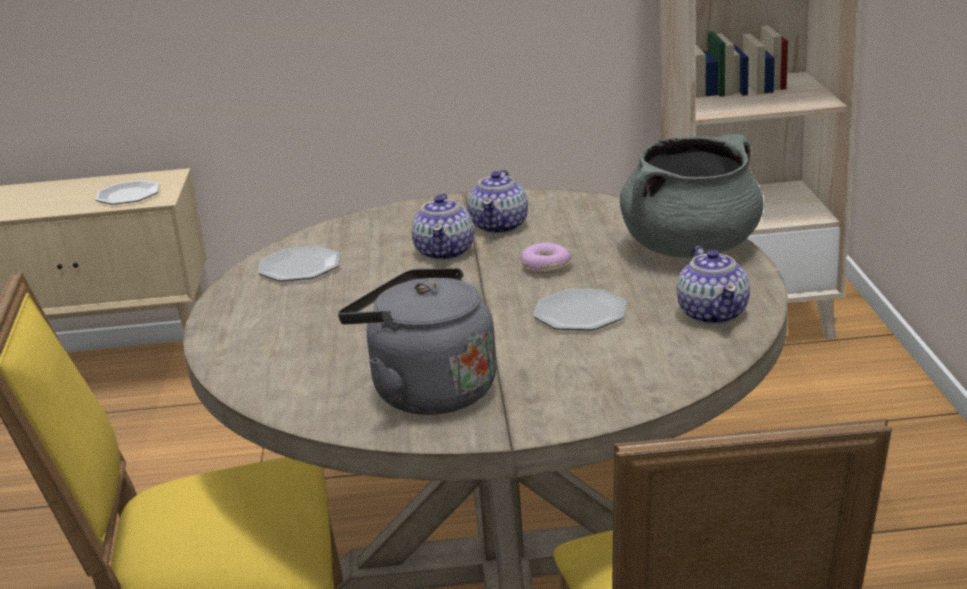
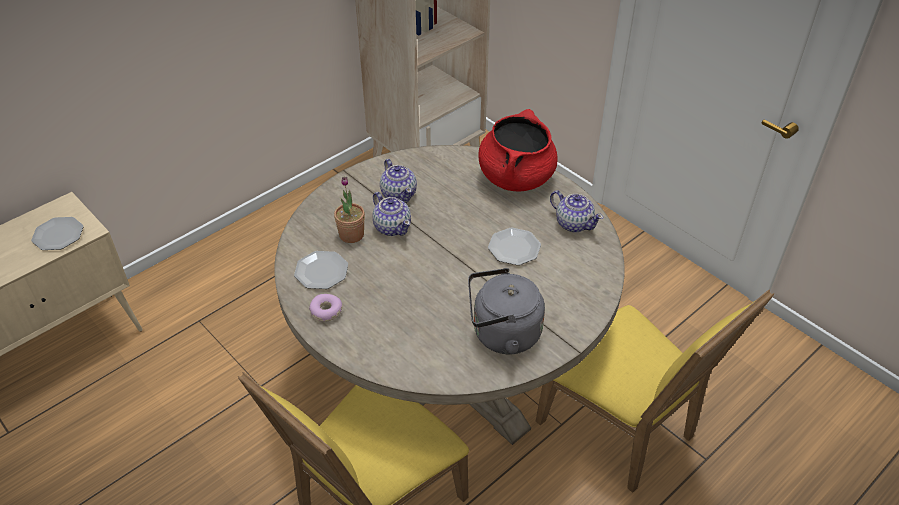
camera: 40 degrees left, 20 degrees up
(385, 246) = (351, 235): none -> potted plant
(545, 267) = (459, 219): donut -> donut (326, 311)
(691, 248) = (516, 177): grey cooking pot -> red cooking pot

